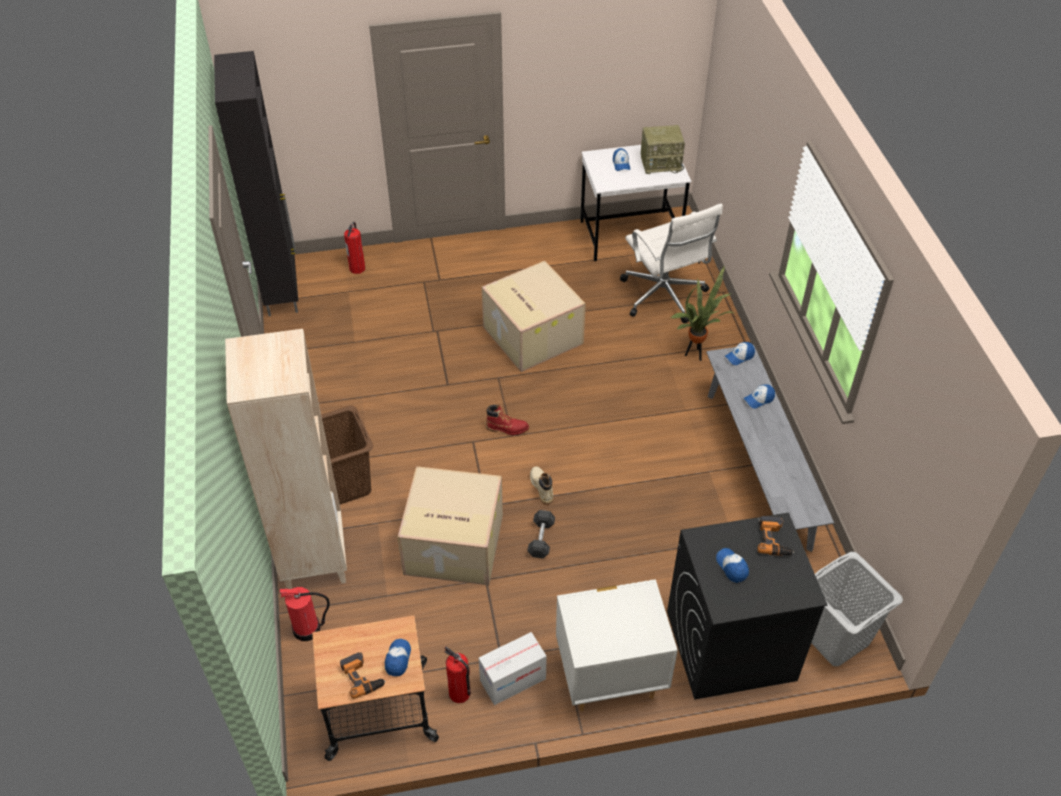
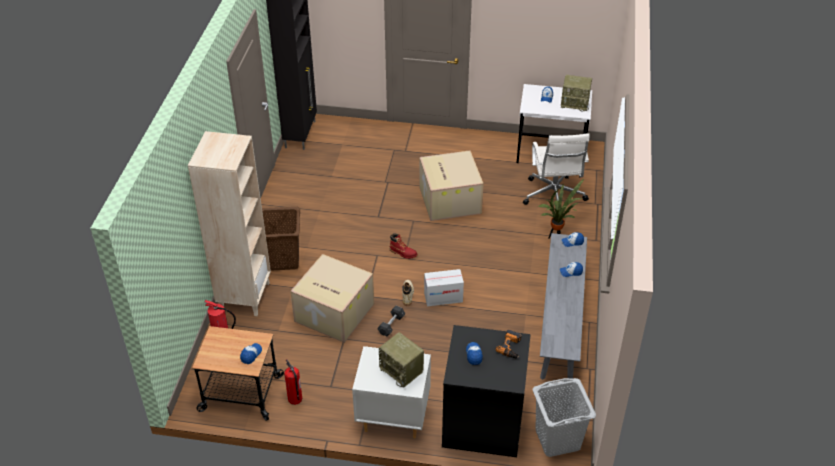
camera: 20 degrees right, 5 degrees down
(357, 268) = (355, 131): fire extinguisher -> none
(362, 677) = (225, 358): power drill -> none
(513, 680) = (331, 401): cardboard box -> cardboard box (443, 297)
(629, 616) = (402, 370): none -> radio

